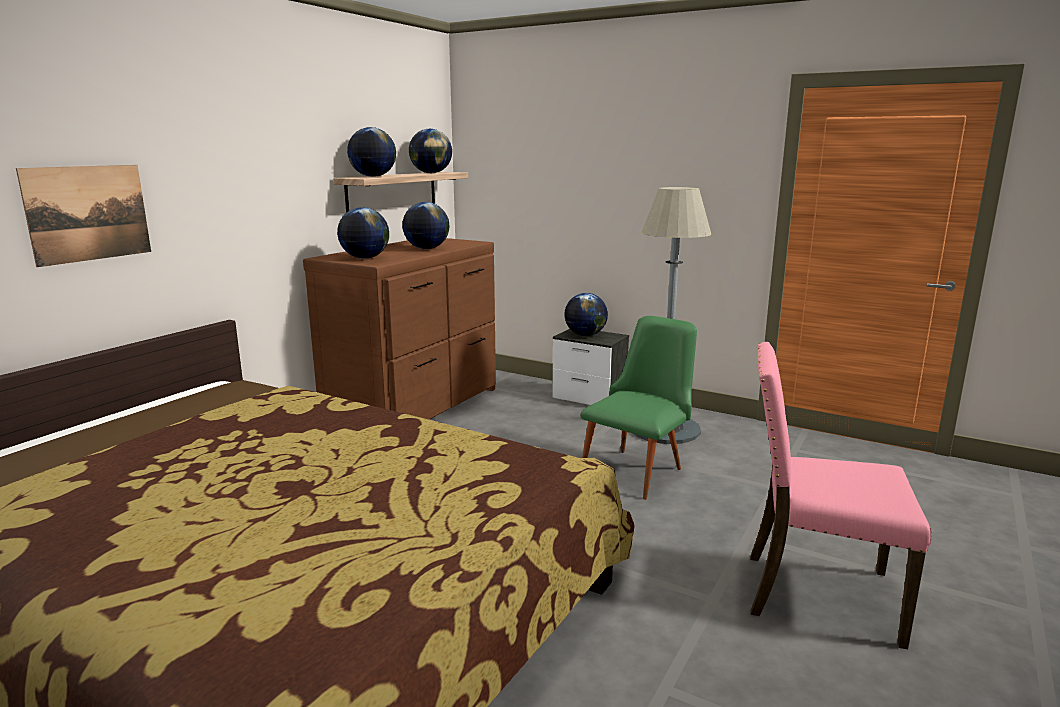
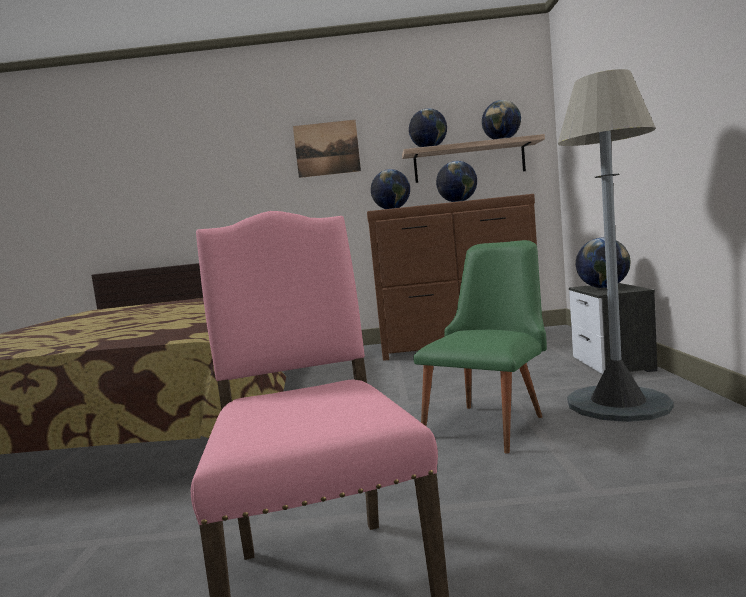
camera: 60 degrees right, 10 degrees down
(88, 213) = (222, 184): picture -> picture (327, 148)
(638, 470) = (491, 423): green chair -> green chair turned 60 degrees counterclockwise

